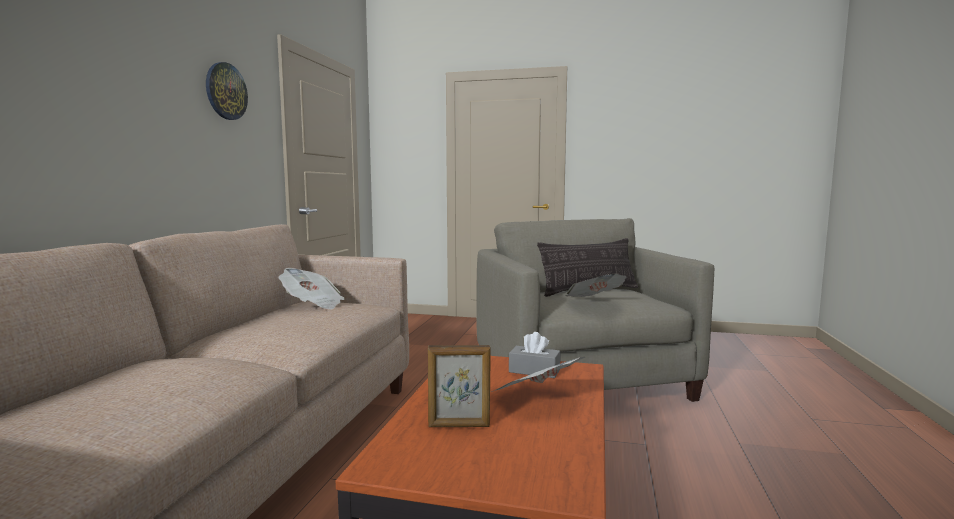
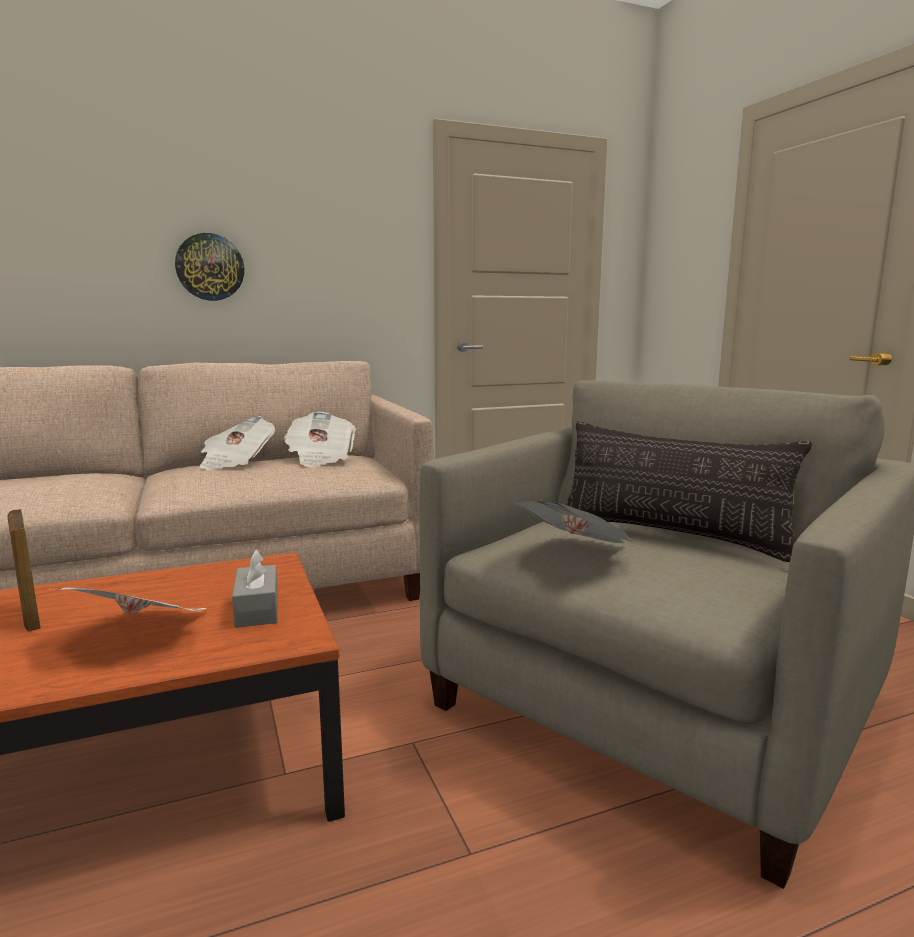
camera: 55 degrees right, 5 degrees up
(226, 91) = (332, 206): wall clock -> wall clock (210, 267)
(258, 321) = (236, 462): none -> newspaper

